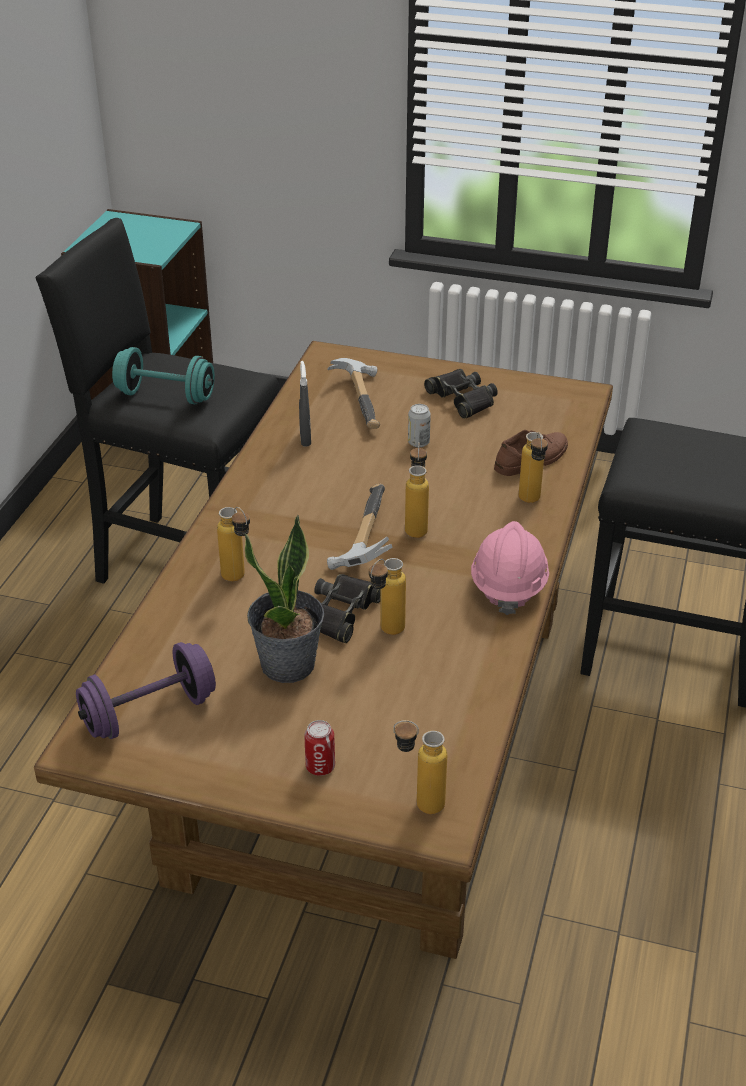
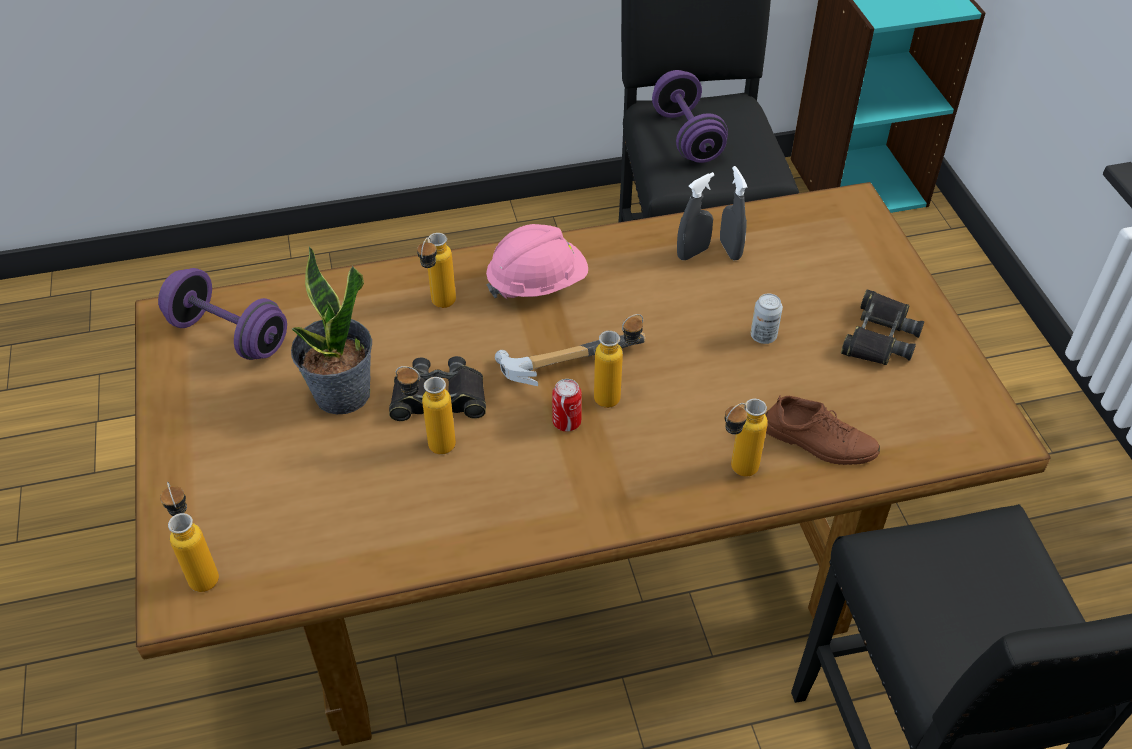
camera: 60 degrees right, 10 degrees up
(165, 396) = (687, 137): turquoise dumbbell -> purple dumbbell
(319, 422) = (730, 250): none -> grey spray bottle
(320, 766) = (217, 477): can -> can (566, 422)
(365, 400) = (800, 265): hammer -> none
(508, 585) = (573, 510): pink hard hat -> pink hard hat (537, 283)

